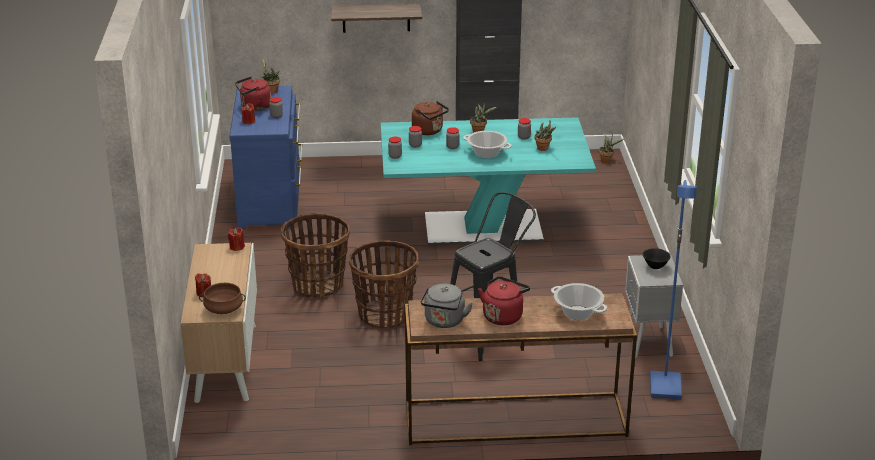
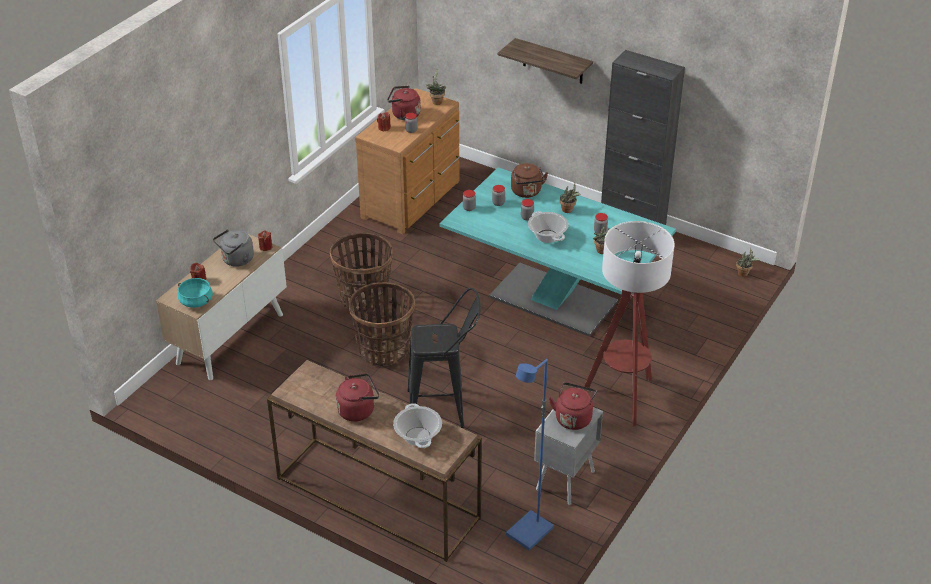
camera: 35 degrees right, 10 degrees up
(223, 309) = (196, 301): brown cooking pot -> turquoise cooking pot
(271, 201) = (413, 200): blue dresser -> brown dresser
(444, 322) = (308, 393): grey kettle -> grey kettle (236, 260)
(620, 271) = (623, 397): none -> floor lamp
(655, 267) = (573, 417): black bowl -> red kettle

